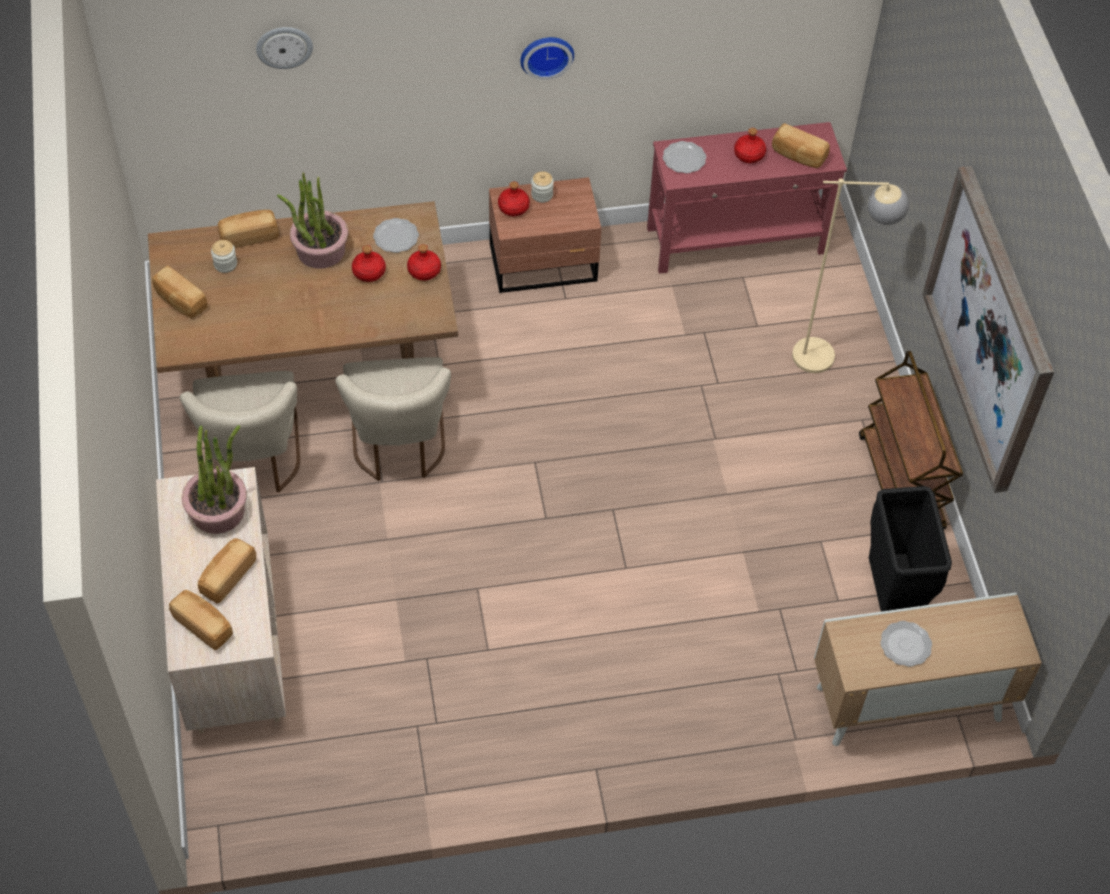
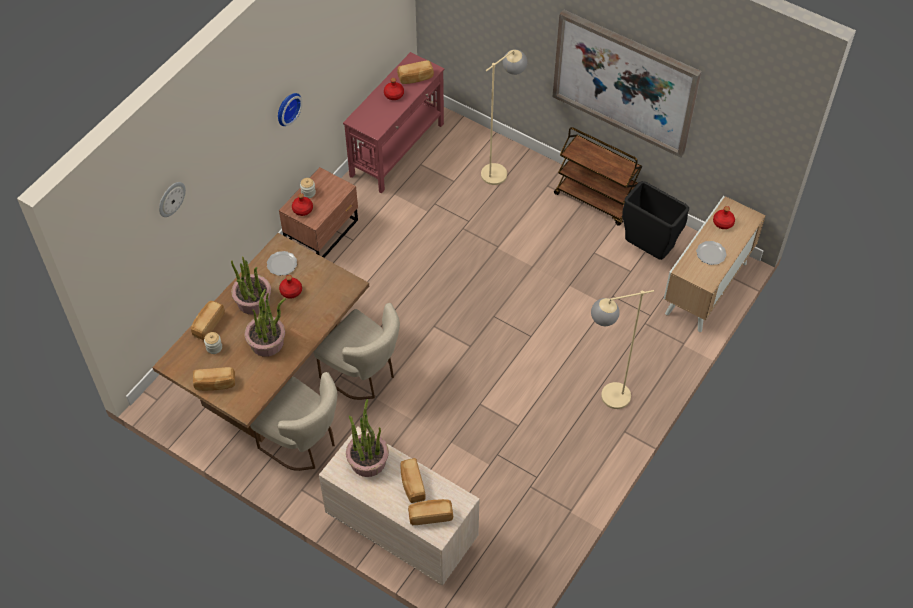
camera: 45 degrees left, 0 degrees up
(280, 303) = (267, 342): none -> potted plant
(424, 271) = (317, 269): red bottle -> red bottle (723, 223)
(621, 713) = (605, 398): none -> beige floor lamp
(683, 158) = (367, 119): plate -> none

